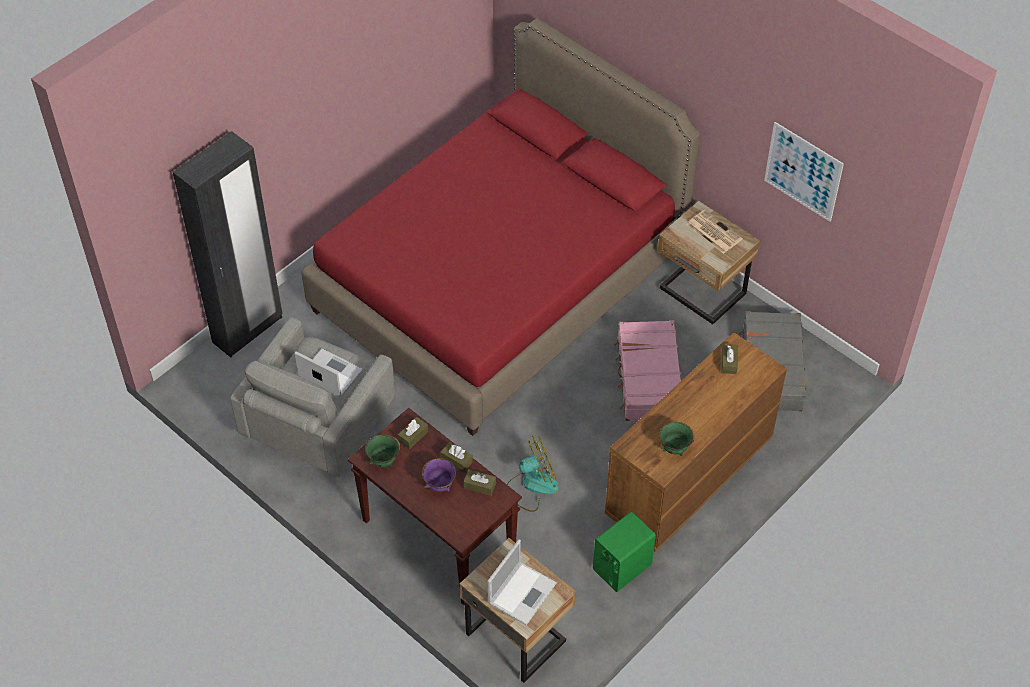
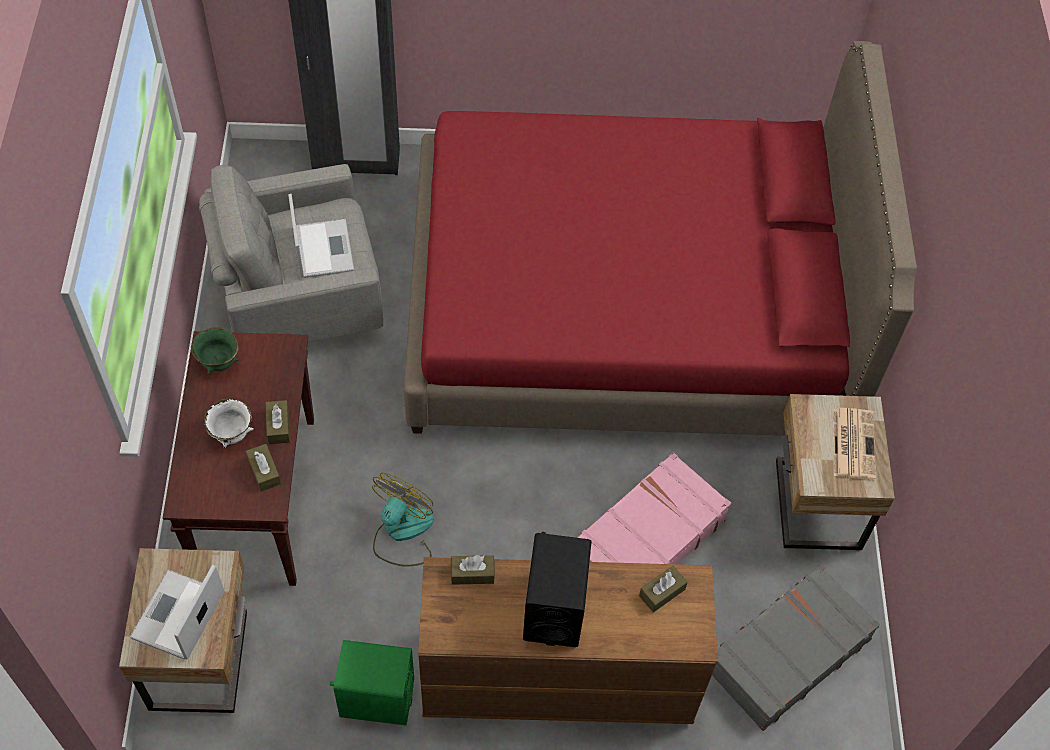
camera: 45 degrees right, 5 degrees up
(413, 436) = (274, 365): brown tissue box -> brown tissue box (472, 573)
(439, 485) = (231, 434): purple bowl -> white bowl
(522, 592) = (178, 617): laptop -> laptop turned 120 degrees clockwise
(532, 486) = (402, 533): fan -> fan turned 90 degrees counterclockwise
(674, 448) = (482, 625): green bowl -> none
(694, 412) = (554, 609): none -> black speaker
(803, 171) = (960, 451): picture -> none

